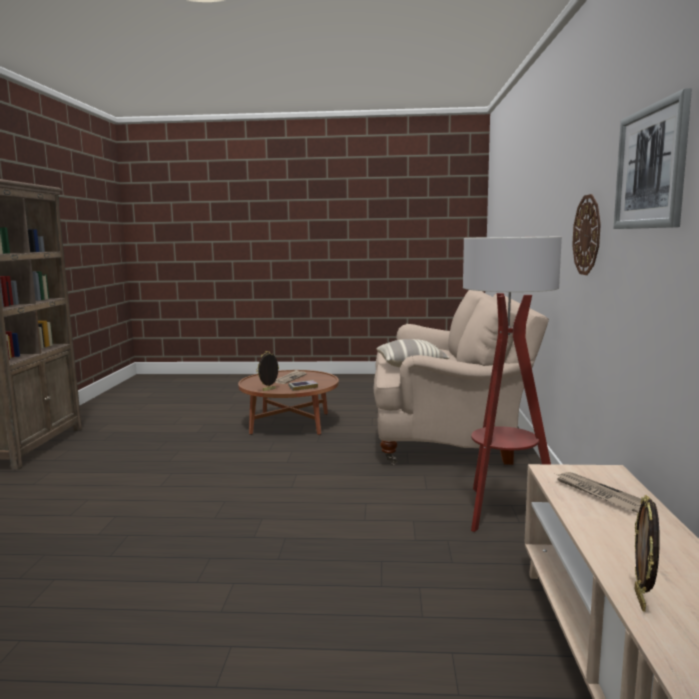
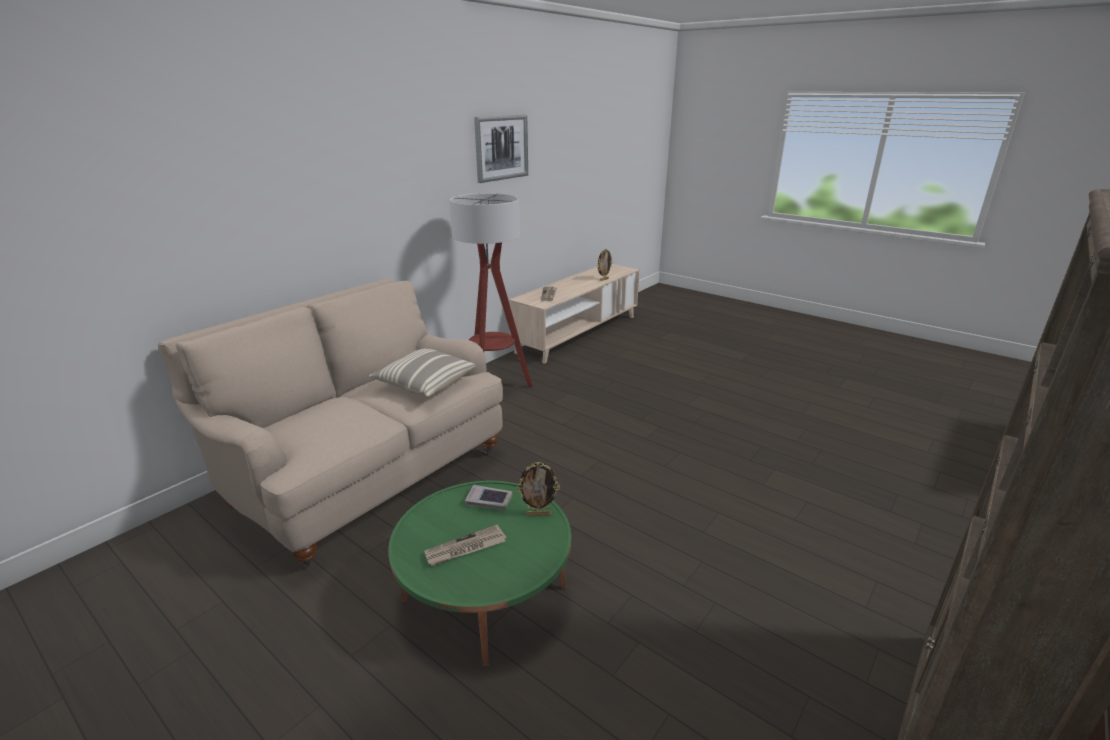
camera: 145 degrees left, 15 degrees up
(290, 423) = (485, 594): brown coffee table -> green coffee table
(587, 235) = (435, 193): wall clock -> none

